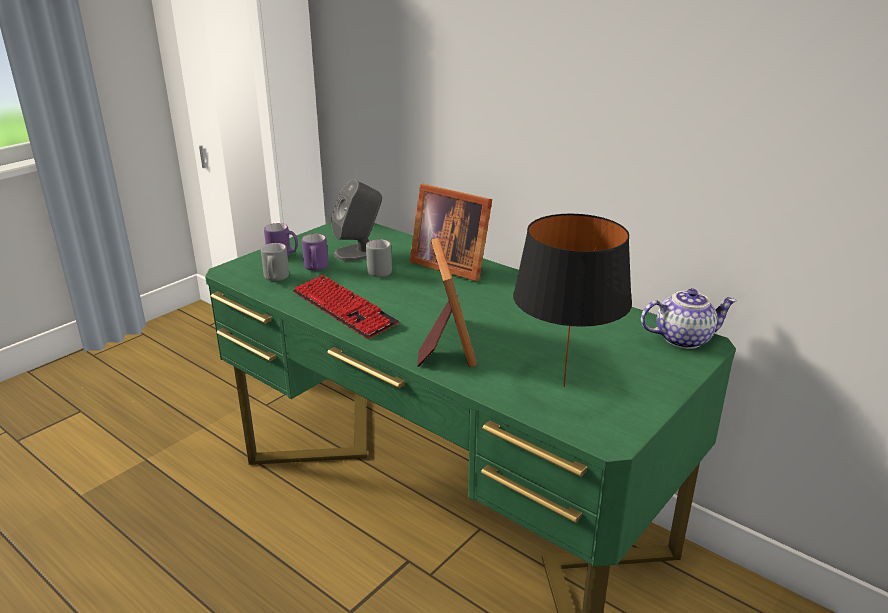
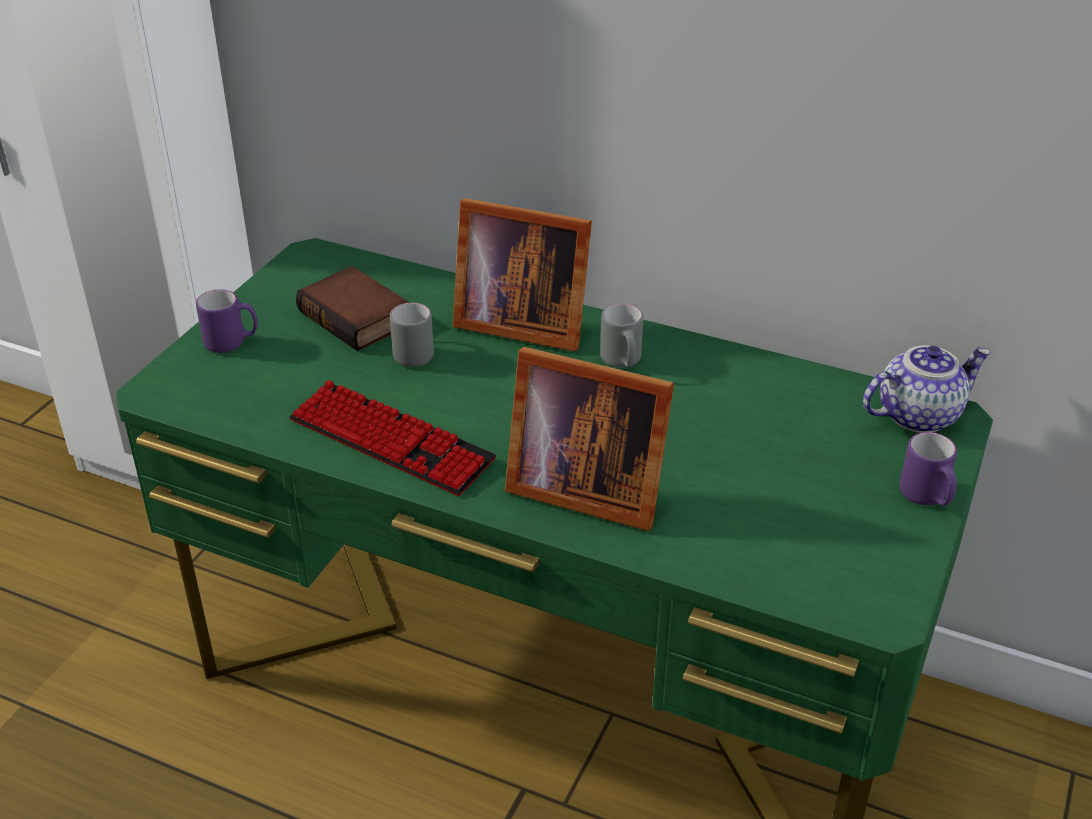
camera: 15 degrees left, 10 degrees up
(275, 279) = (245, 396): grey mug -> grey mug (622, 362)
(316, 269) = (303, 364): purple mug -> purple mug (927, 498)
(359, 252) = (359, 317): grey speaker -> book
(445, 345) = (583, 487): picture frame -> picture frame turned 135 degrees clockwise
(563, 386) = (785, 532): black table lamp -> none

